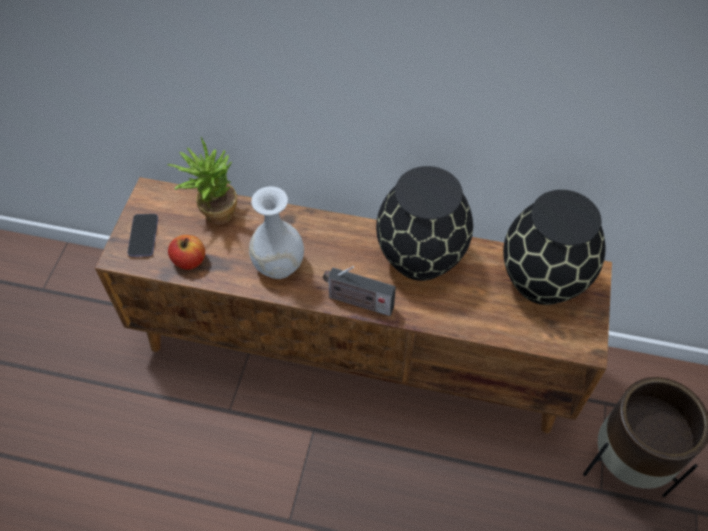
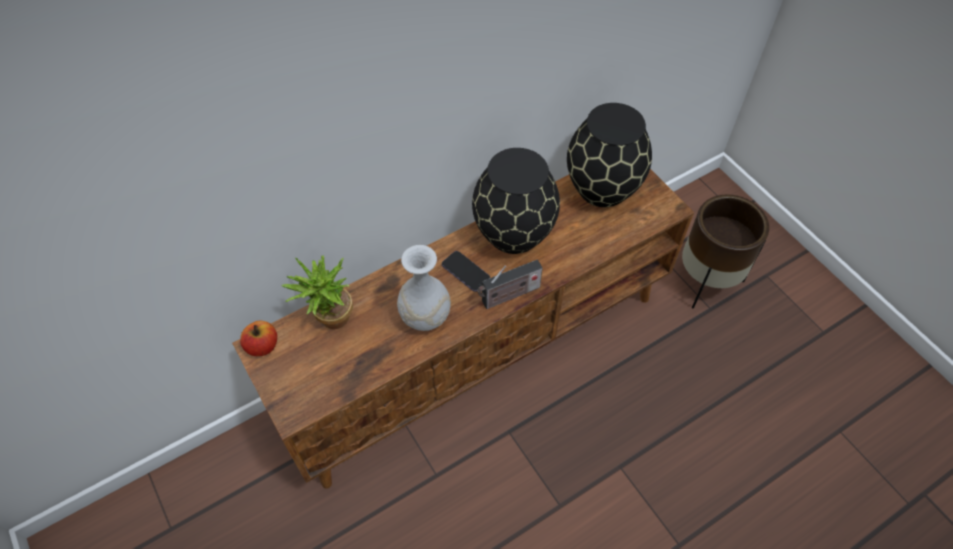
camera: 45 degrees left, 0 degrees up
(143, 236) = (294, 383): phone -> phone (465, 272)
(189, 261) = (354, 369): apple -> apple (262, 346)

